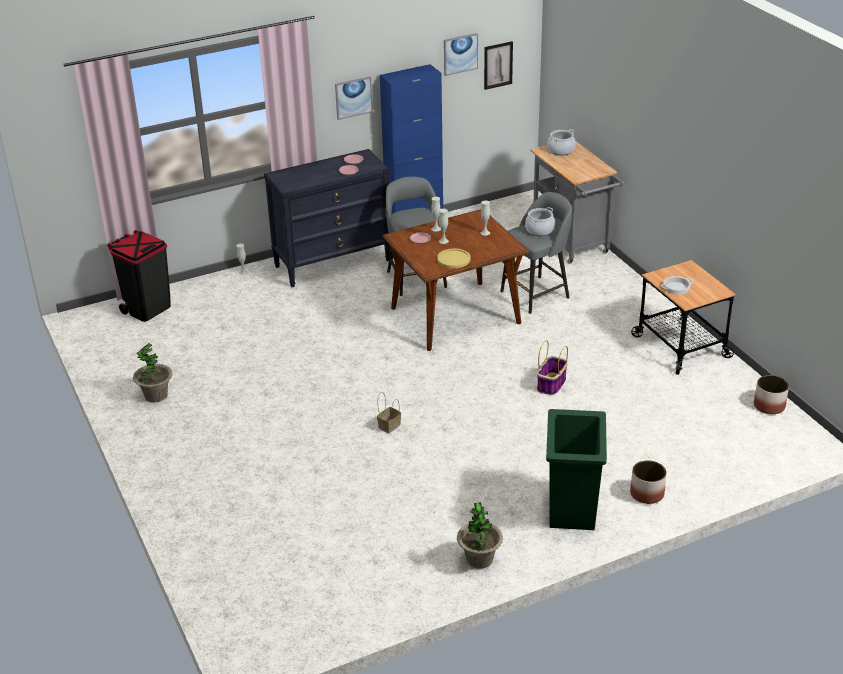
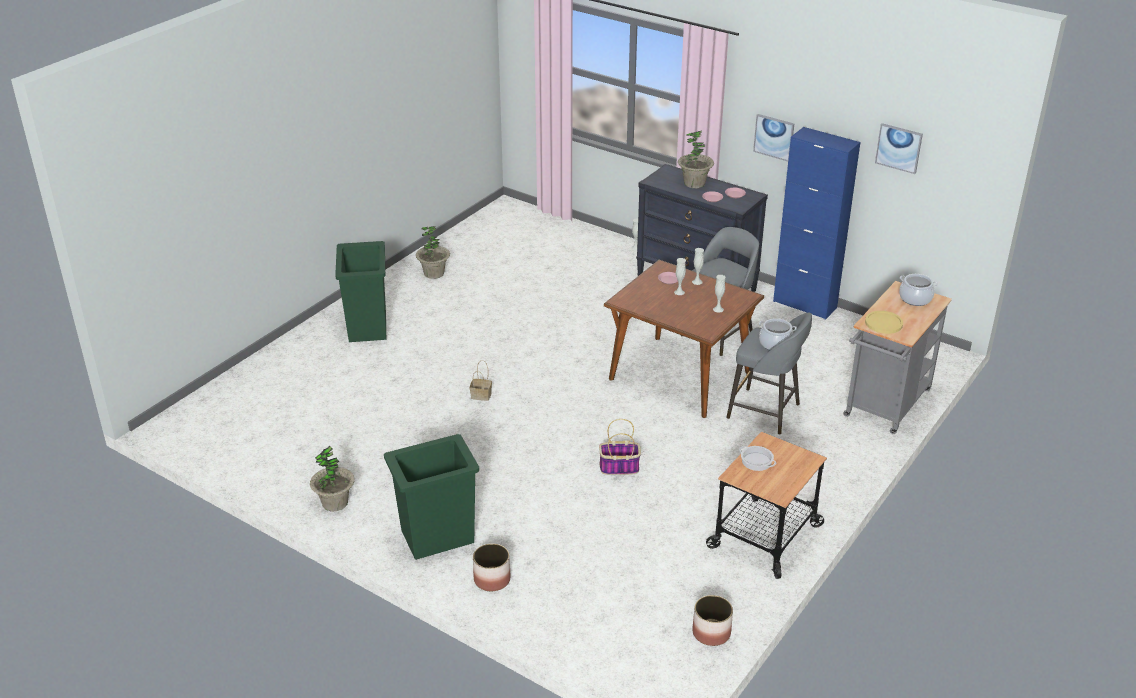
camera: 60 degrees right, 0 degrees up
(147, 309) = (542, 226): black trash can -> none
(207, 463) = (368, 327): none -> green trash can
(314, 171) = (694, 183): none -> potted plant
(453, 259) = (652, 307): yellow plate -> yellow plate (883, 323)
(498, 65) = (943, 183): picture -> none

